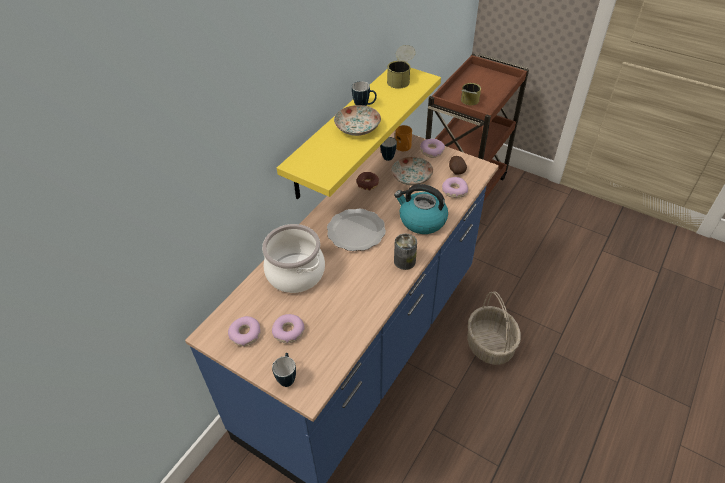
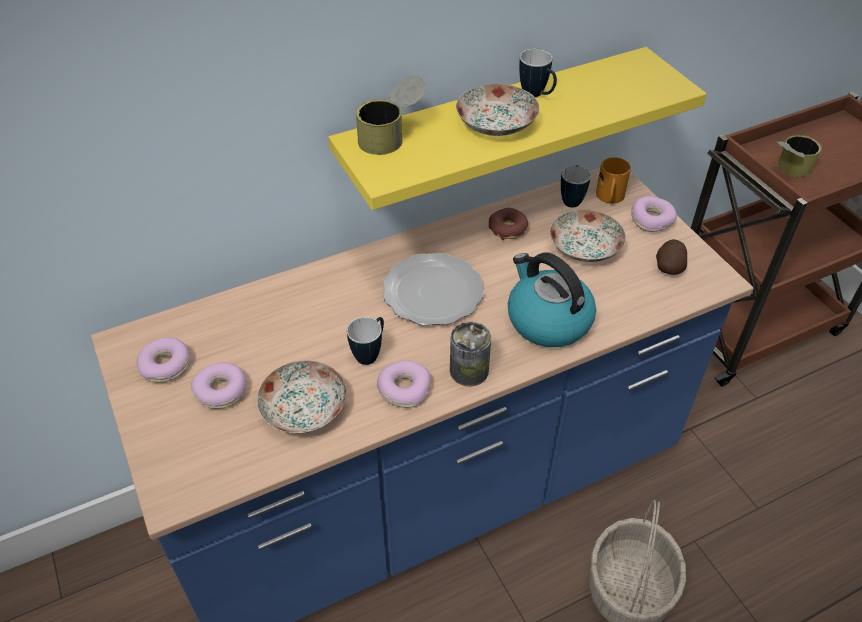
camera: 30 degrees right, 0 degrees up
(287, 377) = (166, 455): mug -> mug (370, 353)
(295, 273) = (298, 312): cooking pot -> none
(340, 318) = (305, 409): none -> plate
(401, 78) = (634, 74): can -> can (392, 137)
(454, 191) = (639, 297): donut -> donut (404, 389)

